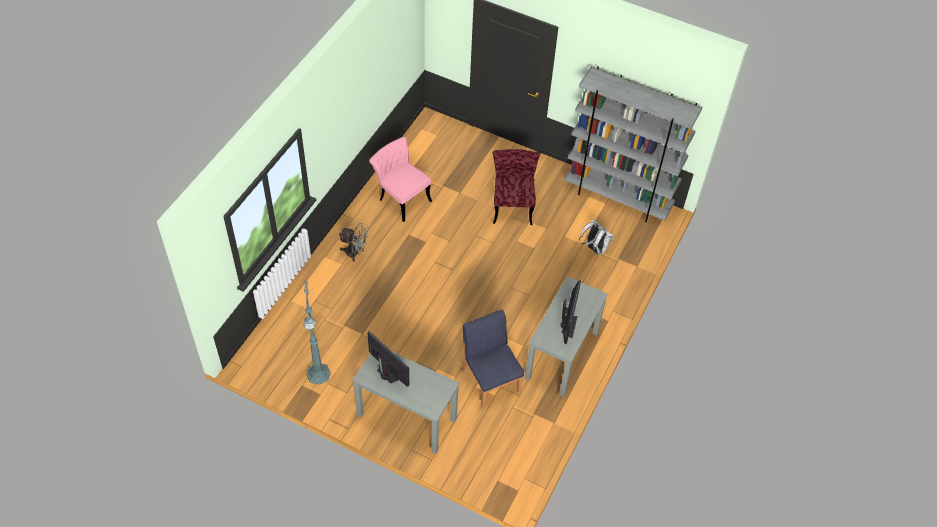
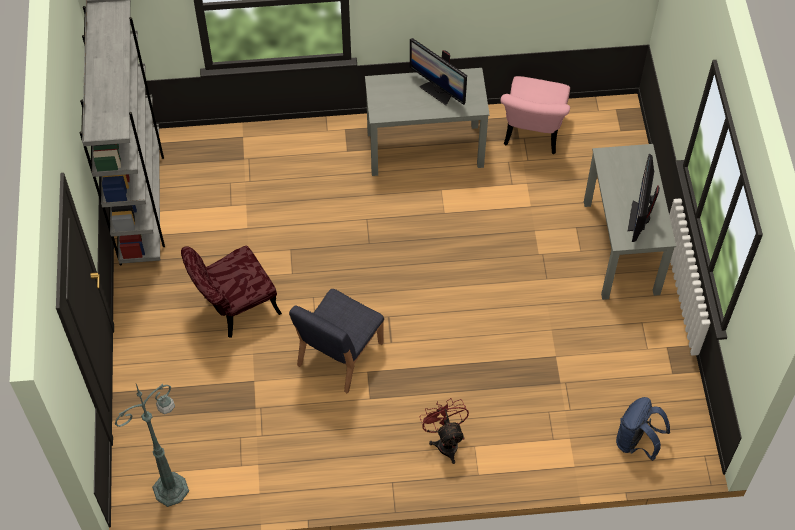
camera: 120 degrees left, 5 degrees up
(278, 339) = (637, 442): none -> blue backpack
(318, 375) = (645, 365): green floor lamp -> green floor lamp (172, 488)
(355, 253) = (446, 441): grey fan -> red fan
(401, 198) = (313, 446): pink chair -> pink chair (532, 135)
(490, 380) = (511, 197): blue chair -> blue chair (339, 354)
(568, 325) = (438, 90): monitor -> monitor turned 120 degrees counterclockwise
(594, 248) = (245, 189): white backpack -> none

